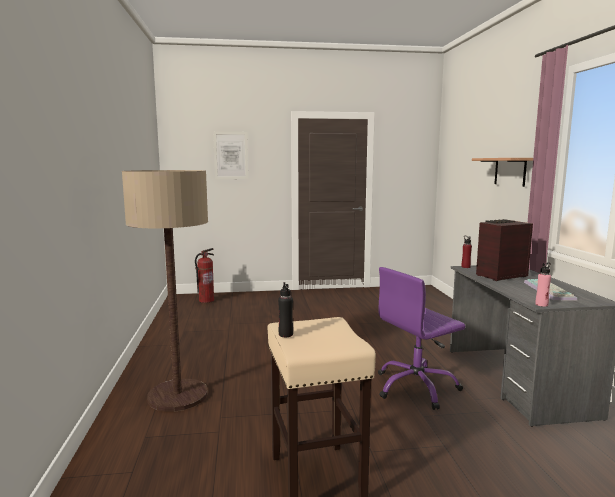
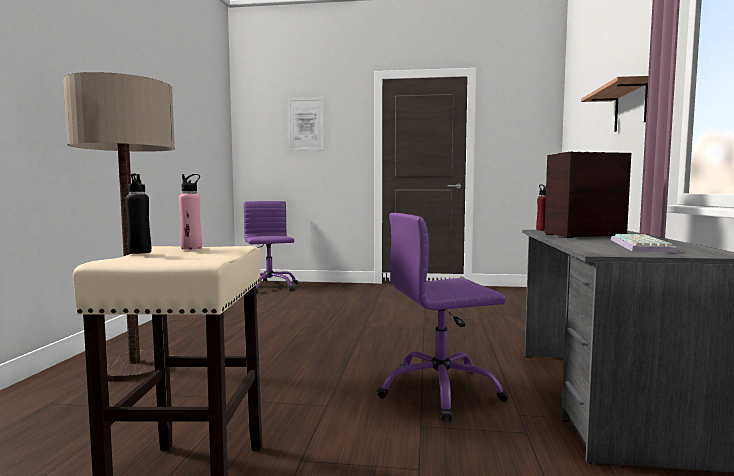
camera: 15 degrees right, 5 degrees down
(206, 300) = (269, 287): fire extinguisher -> purple office chair
(541, 304) = (603, 253): pink bottle -> pink bottle (191, 248)

